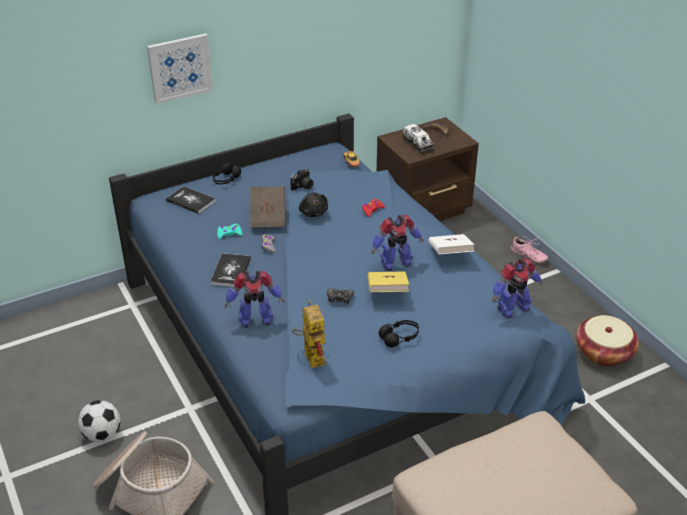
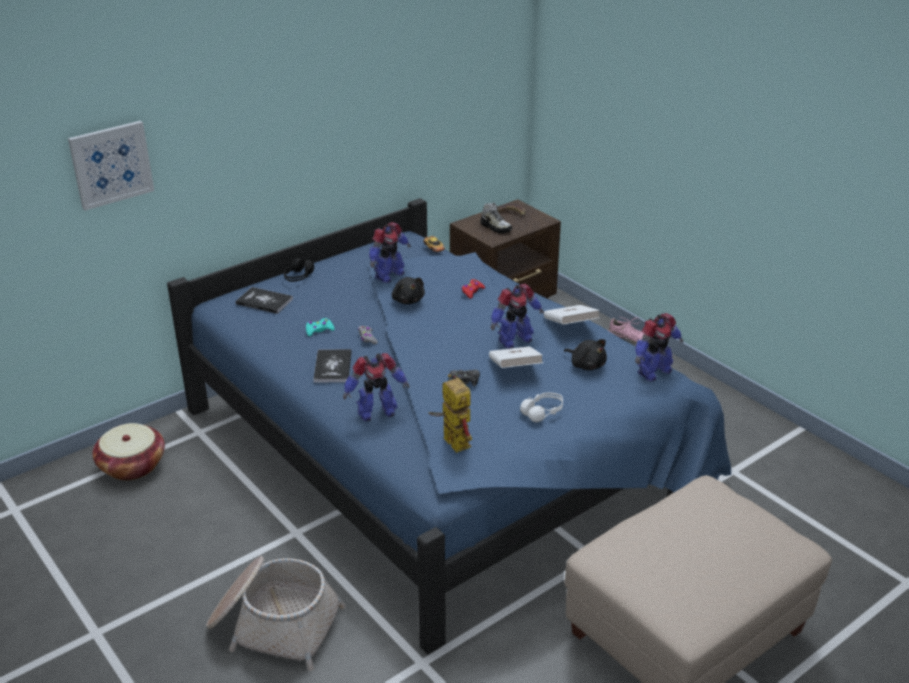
camera: 10 degrees left, 5 degrees down
(102, 434) = (200, 573): football -> none
(180, 68) = (242, 151): picture -> picture (111, 164)
(268, 216) = (359, 308): brown book -> none
(303, 186) = (388, 275): camera -> toy robot
(387, 292) = (514, 369): yellow book -> white book
(399, 338) = (542, 412): black headphones -> white headphones
(417, 144) = (496, 227): toy truck -> shoe
(453, 294) = (586, 365): none -> black plush toy
(603, 352) = (734, 424): basket -> basket (132, 466)

